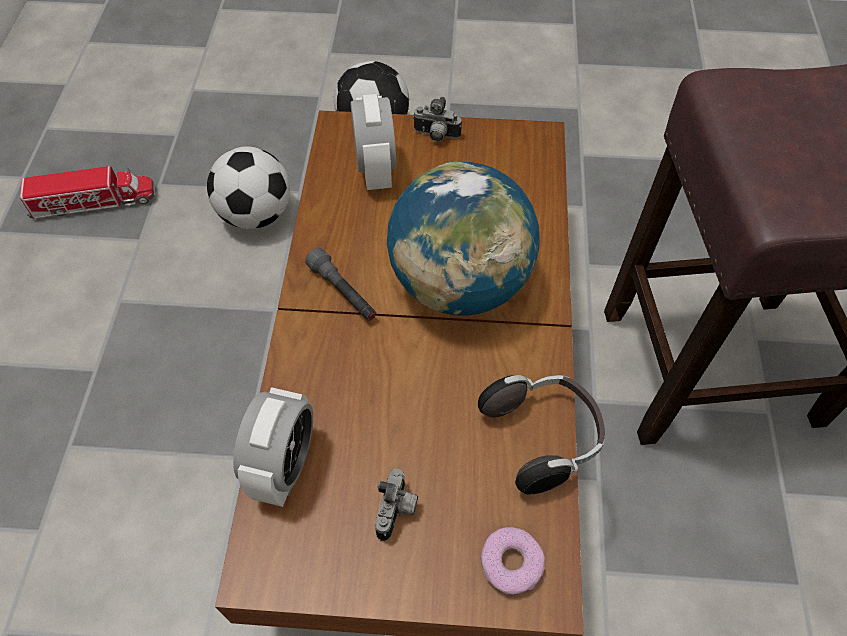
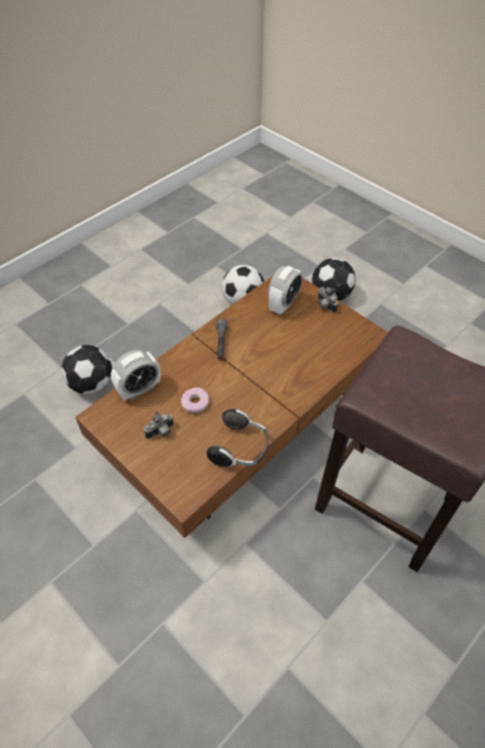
camera: 40 degrees right, 5 degrees down
(94, 202) = (185, 258): toy truck -> none
(124, 515) = (91, 383): none -> football
(460, 284) = (270, 371): globe -> none
(511, 563) = (182, 480): donut -> donut (195, 403)

